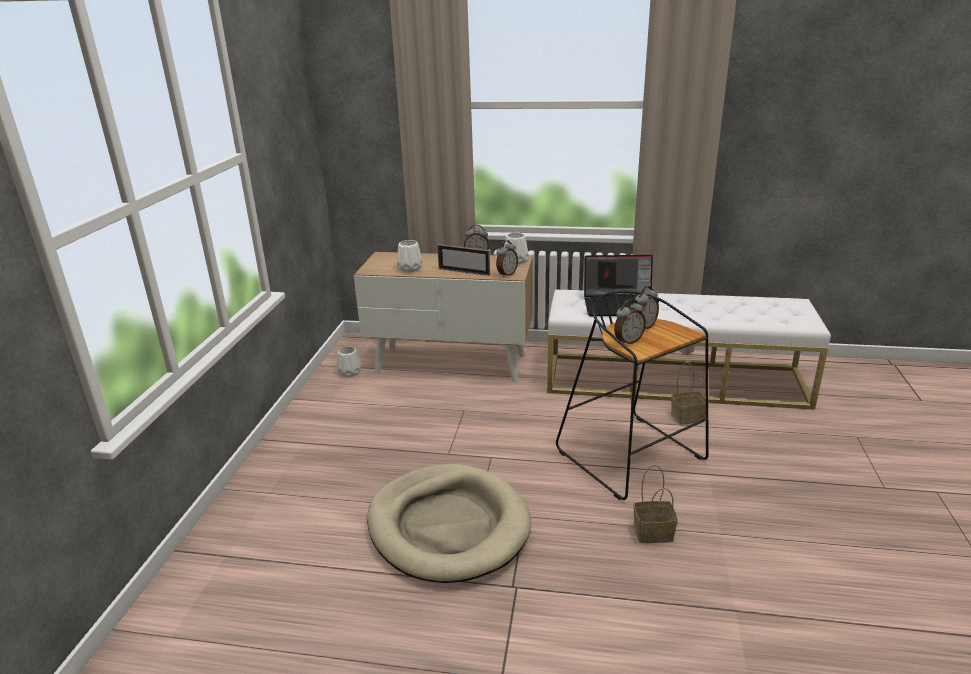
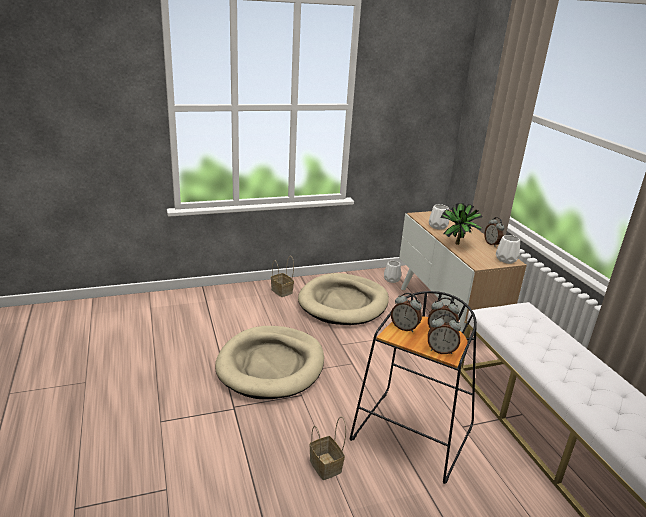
camera: 60 degrees right, 0 degrees up
(363, 424) = (343, 303): none -> beige dog bed
(464, 272) = (458, 245): picture frame -> potted plant
(506, 274) = (475, 261): alarm clock -> alarm clock (441, 350)
(620, 305) = (537, 338): laptop -> none
(688, 416) = (506, 463): basket -> basket (282, 291)

